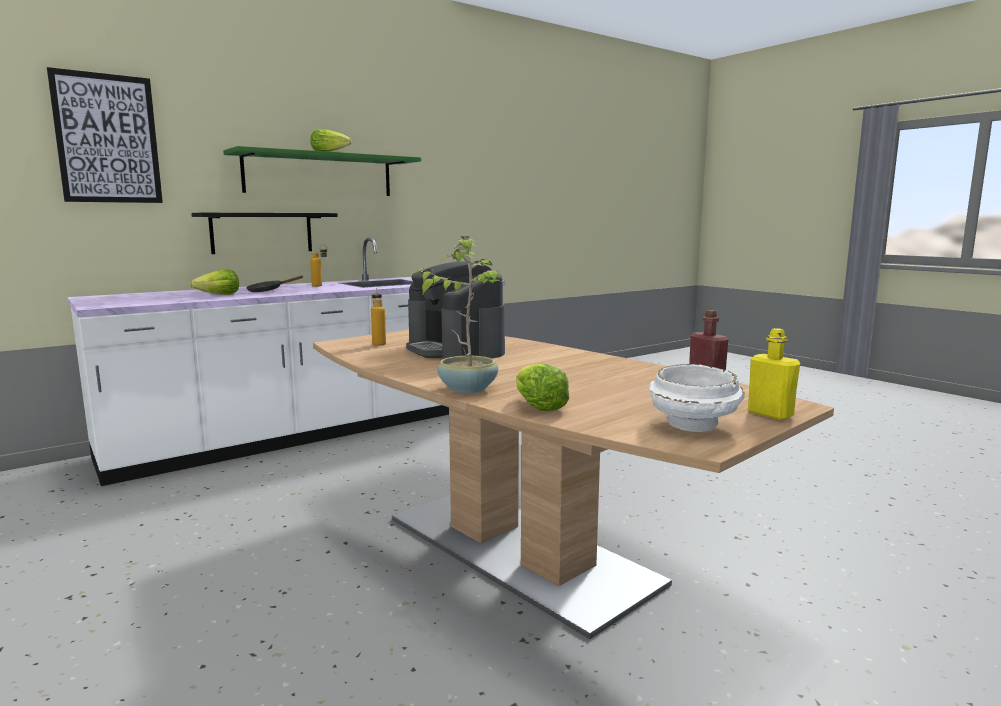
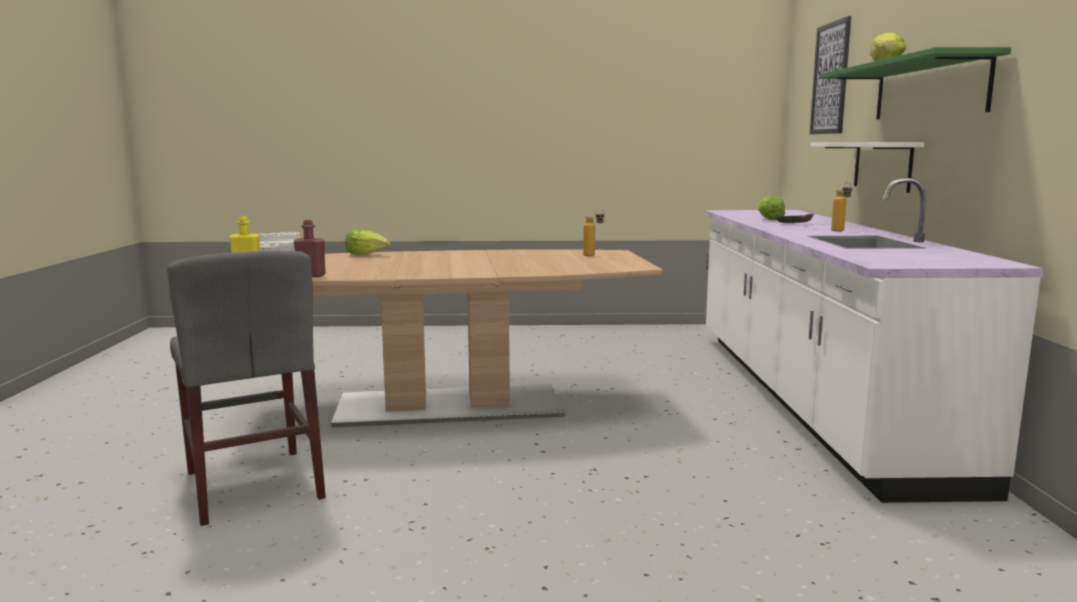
camera: 125 degrees right, 0 degrees up
(262, 232) = (882, 165): black shelf -> white shelf
(456, 350) = (530, 261): coffee machine -> none
(467, 388) = (425, 253): potted plant -> none
(804, 551) = (253, 484): none -> grey chair

